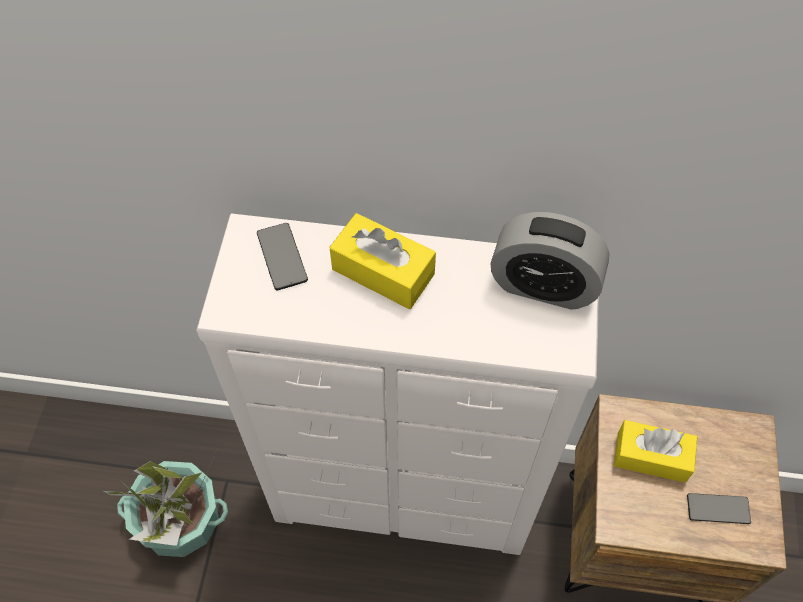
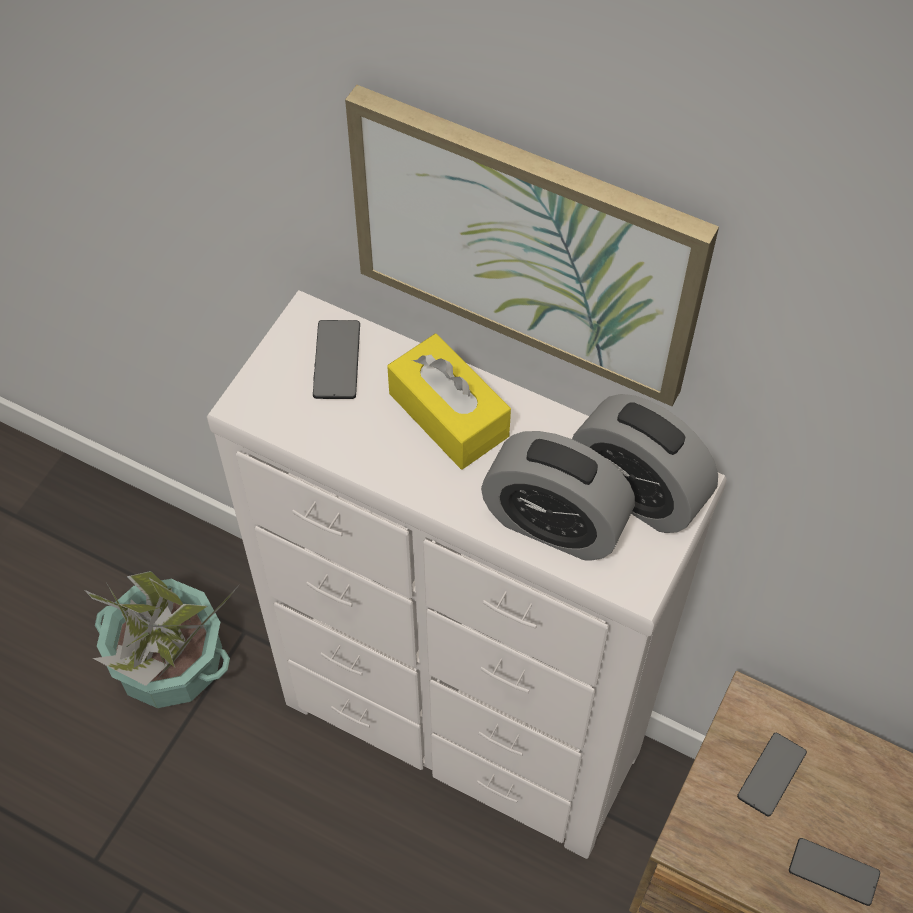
camera: 20 degrees right, 0 degrees up
(421, 119) = (526, 244): none -> picture
(494, 327) = (554, 523): none -> alarm clock
(651, 457) = (771, 774): yellow tissue box -> phone

